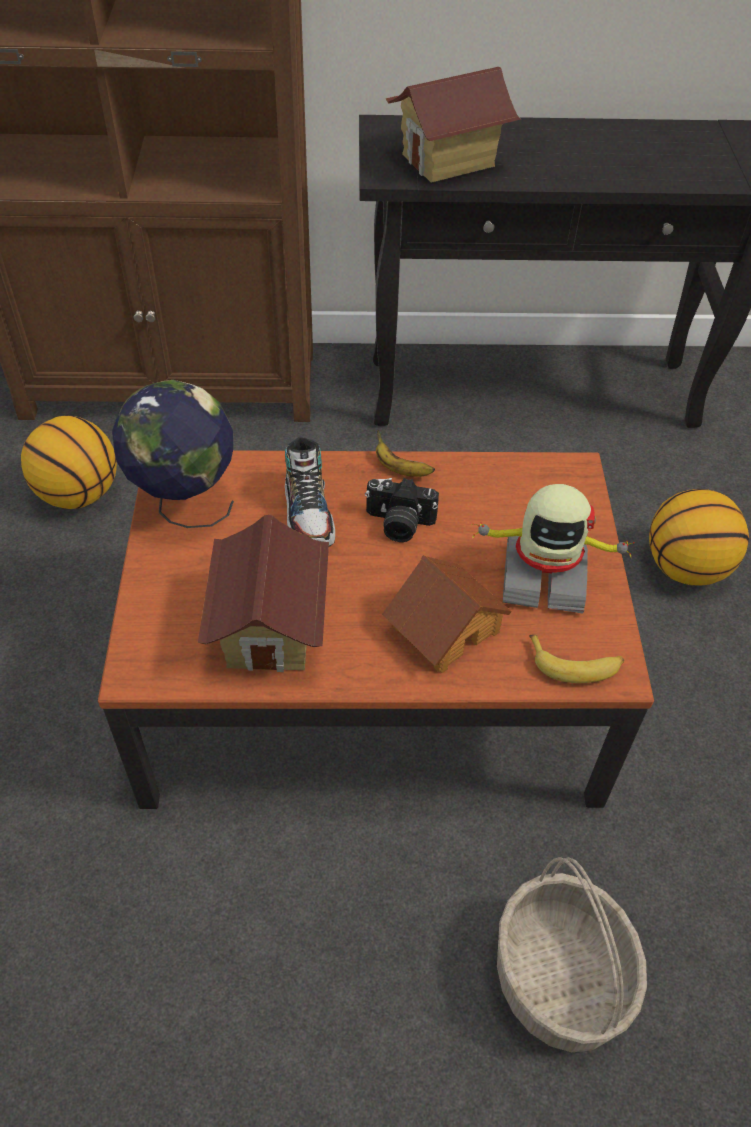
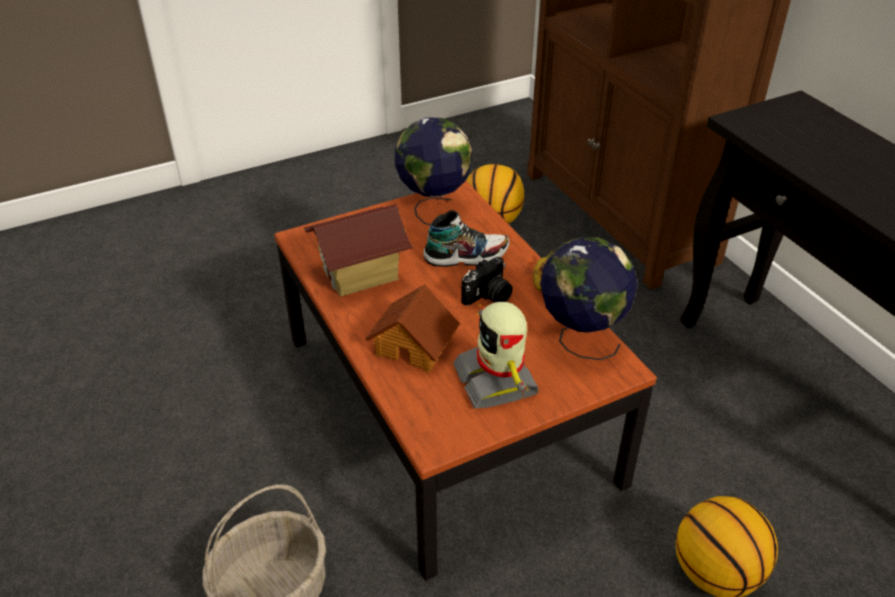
camera: 65 degrees right, 10 degrees down
(309, 513) = (466, 256): shoe -> shoe turned 150 degrees counterclockwise
(398, 524) = (488, 296): camera -> camera turned 120 degrees counterclockwise
(448, 161) = (795, 140): toy house -> none
(514, 480) = (580, 338): none -> globe
(575, 664) = (426, 419): banana -> none

